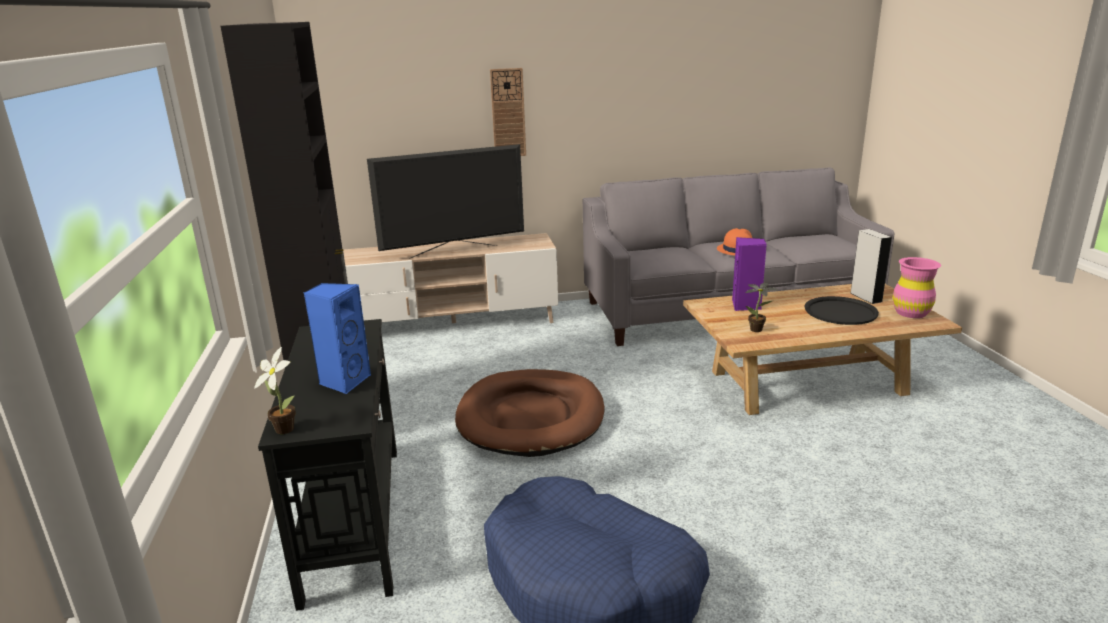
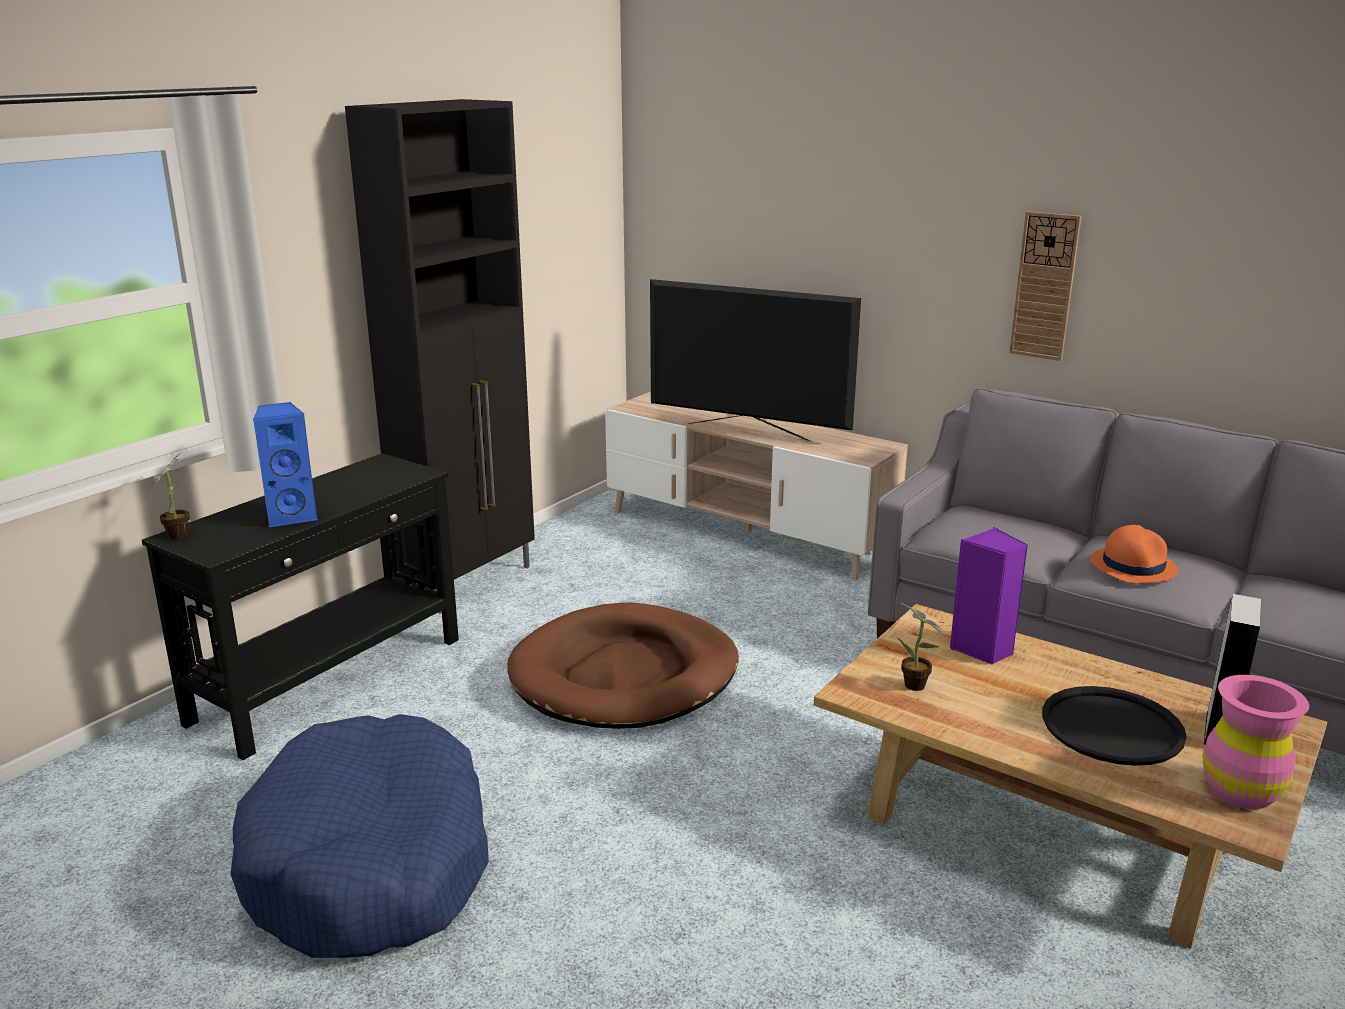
camera: 45 degrees right, 0 degrees up
(508, 113) = (876, 248): wall clock -> wall clock (1044, 286)

